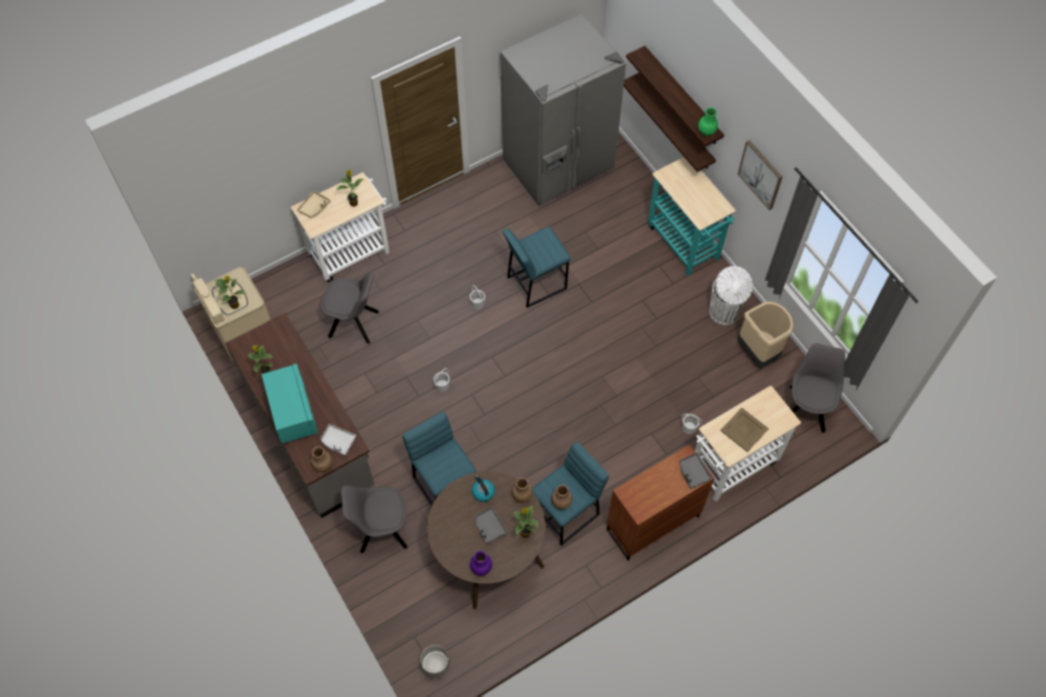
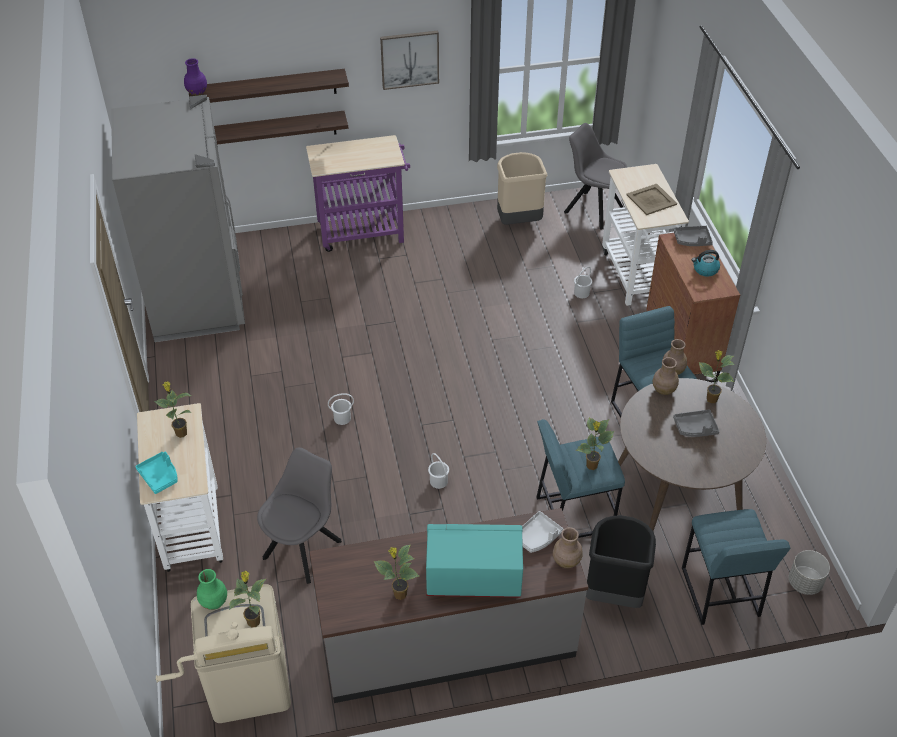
camera: 70 degrees left, 15 degrees down
(314, 207) = (160, 476): beige tray -> turquoise tray
(381, 530) = (613, 594): grey chair -> black trash can
(438, 467) = (591, 466): none -> potted plant
(481, 567) = (744, 448): purple vase -> purple vase (196, 92)
(483, 492) = (648, 422): kettle -> kettle (705, 269)
(535, 283) = (344, 360): blue stool -> blue stool (721, 594)
(684, 243) = (362, 233): turquoise cart -> purple cart
(706, 132) = (333, 77): green vase -> green vase (214, 602)
(724, 313) = (461, 230): white trash can -> none

